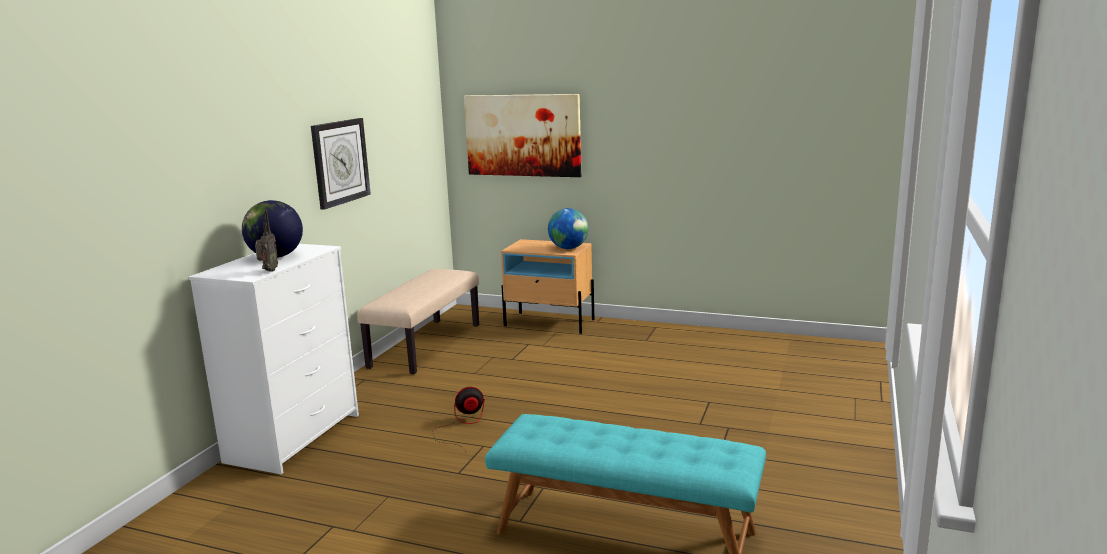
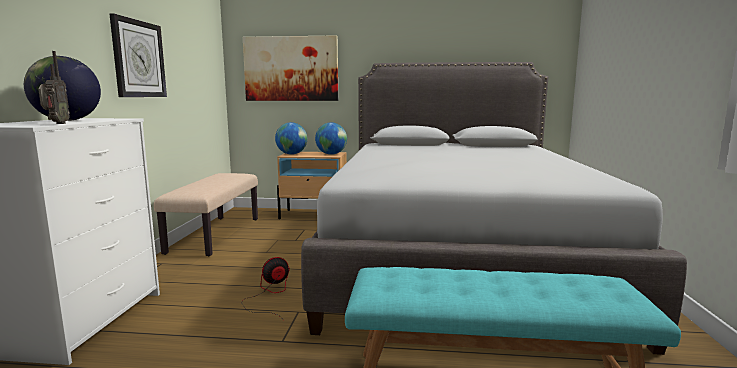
camera: 15 degrees left, 5 degrees down
(520, 246) = (291, 154): none -> globe
(690, 395) = (457, 256): none -> grey bed

